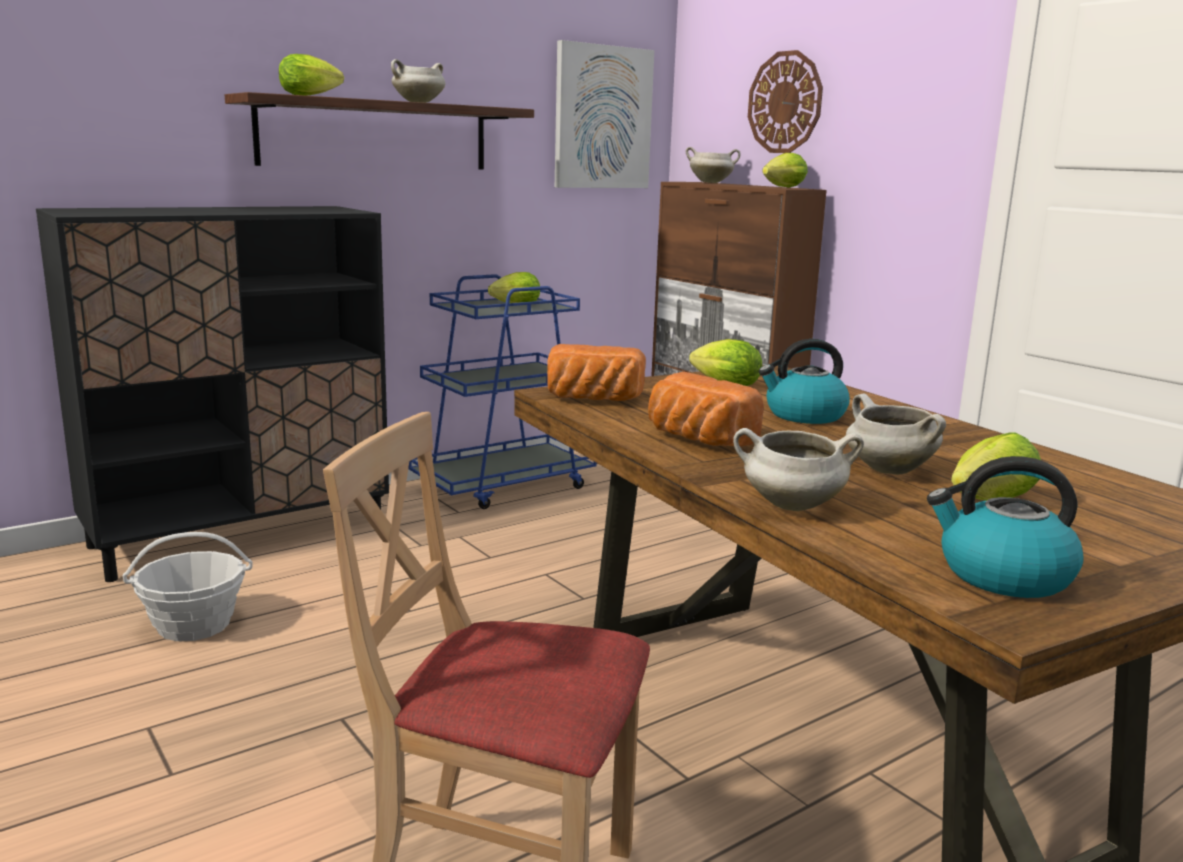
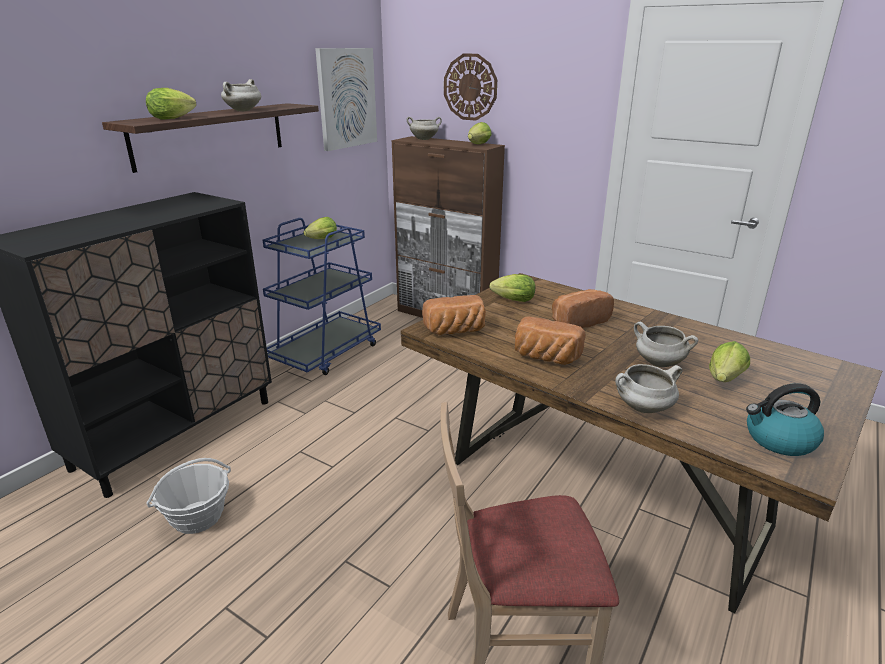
camera: 20 degrees left, 10 degrees up
(804, 415) = (577, 321): kettle -> bread

